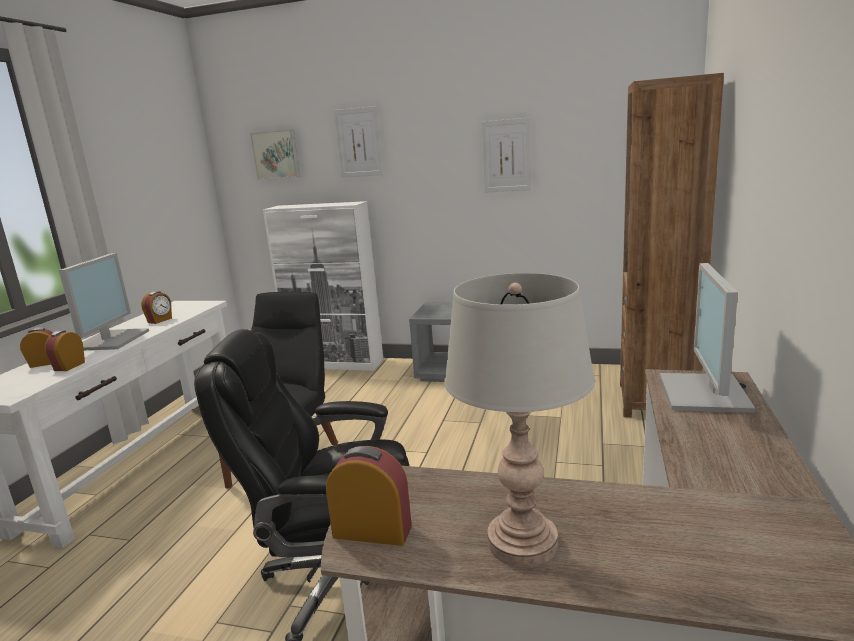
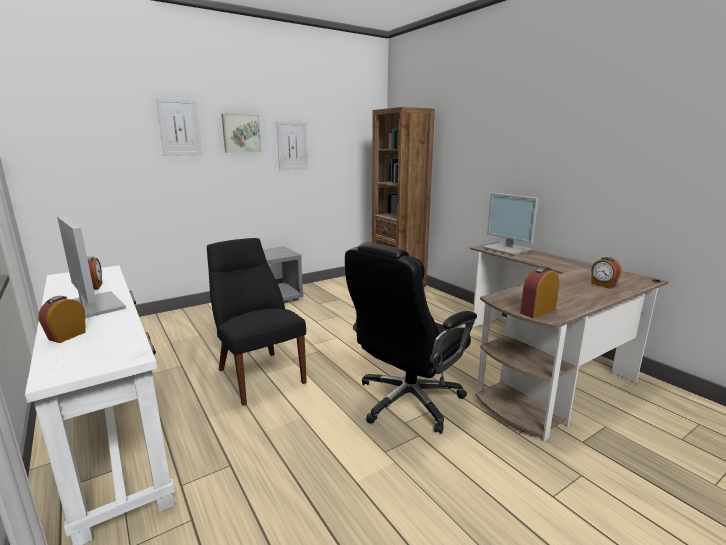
camera: 50 degrees left, 0 degrees up
(69, 366) = (114, 328): alarm clock -> alarm clock (603, 285)
(276, 154) = (90, 131): picture -> picture (241, 133)
(336, 363) = (169, 317): white cabinet -> none
(523, 543) = (576, 296): grey table lamp -> none

